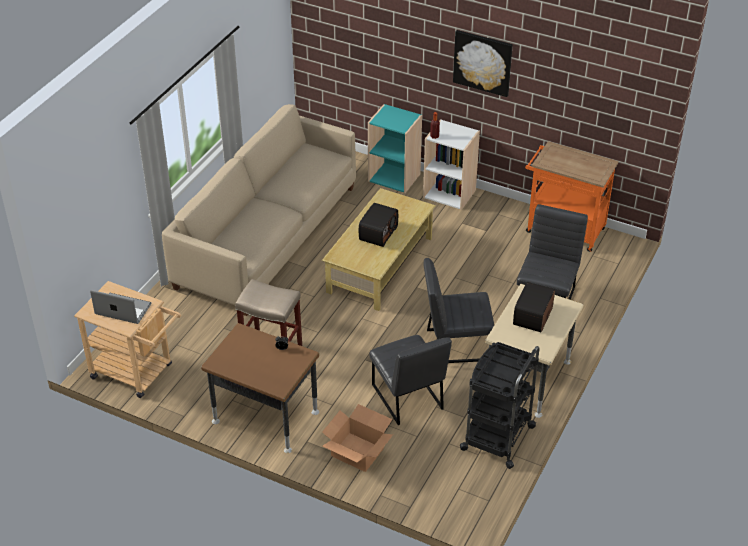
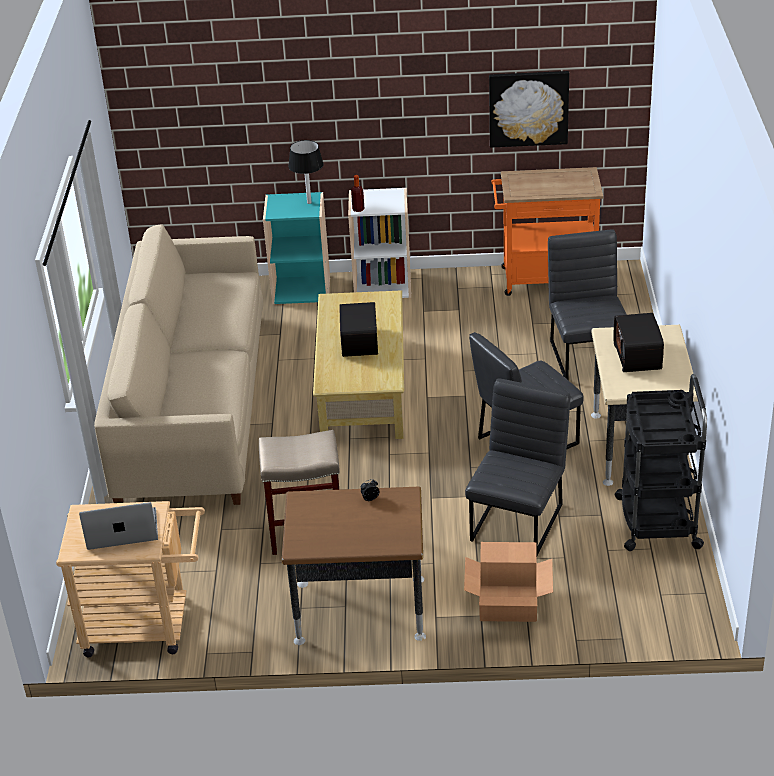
camera: 25 degrees left, 5 degrees down
(406, 120) = (309, 203): none -> black table lamp
(408, 398) = (518, 520): grey chair -> grey chair turned 105 degrees counterclockwise
(483, 62) = (398, 93): picture -> picture (528, 108)

